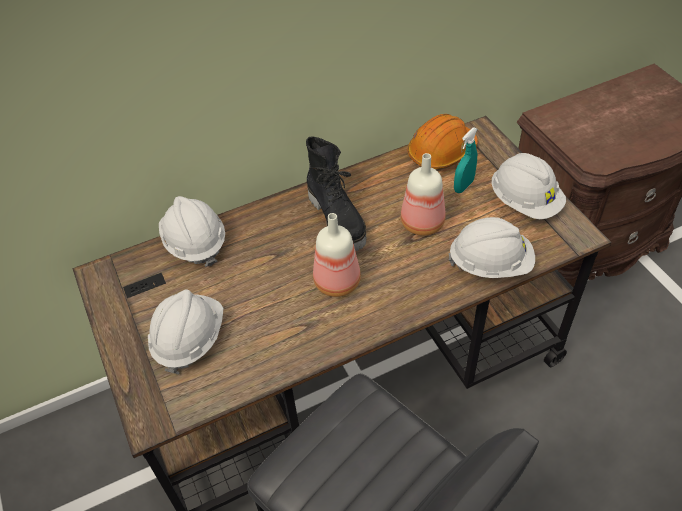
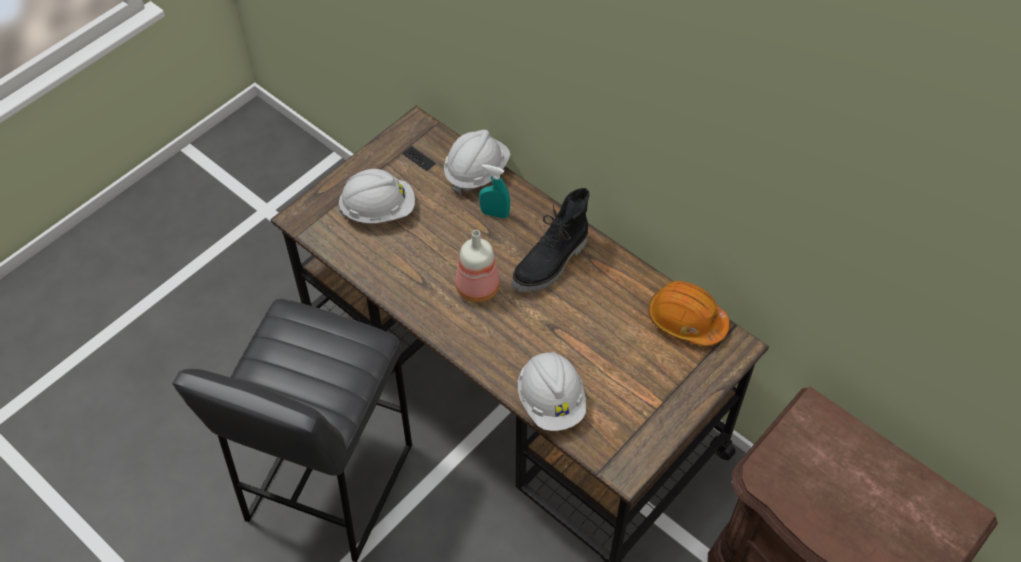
camera: 65 degrees right, 5 degrees up
(422, 222) = (579, 331): bottle -> none
(463, 186) = (646, 352): turquoise spray bottle -> turquoise spray bottle (494, 213)
(525, 202) = (649, 412): white hard hat -> none

